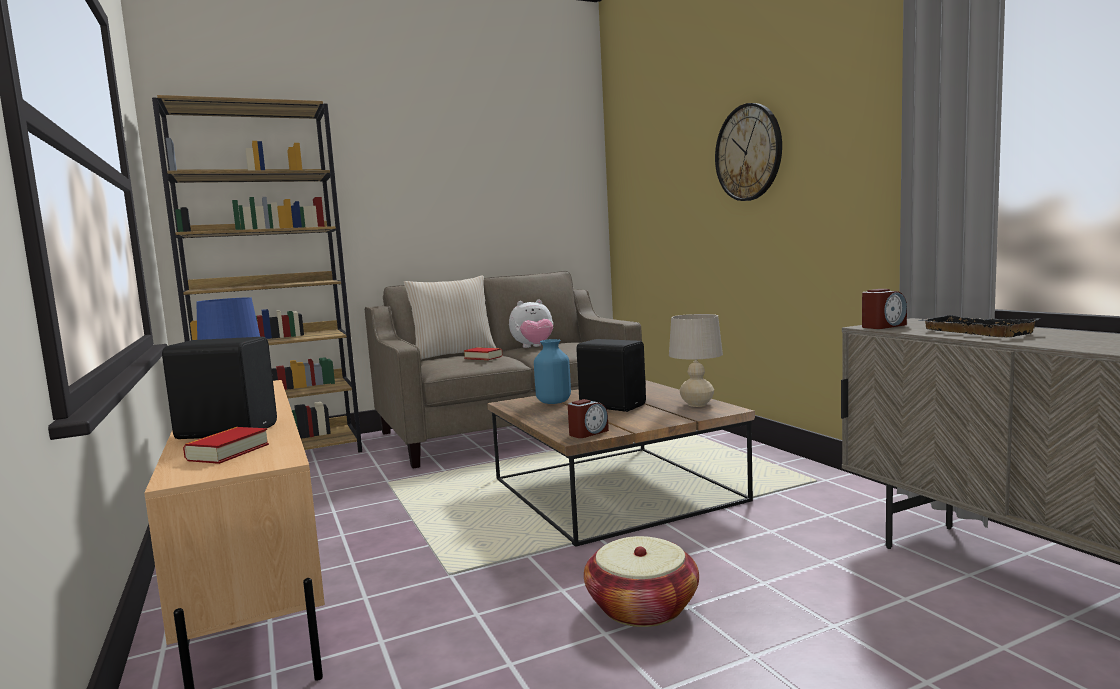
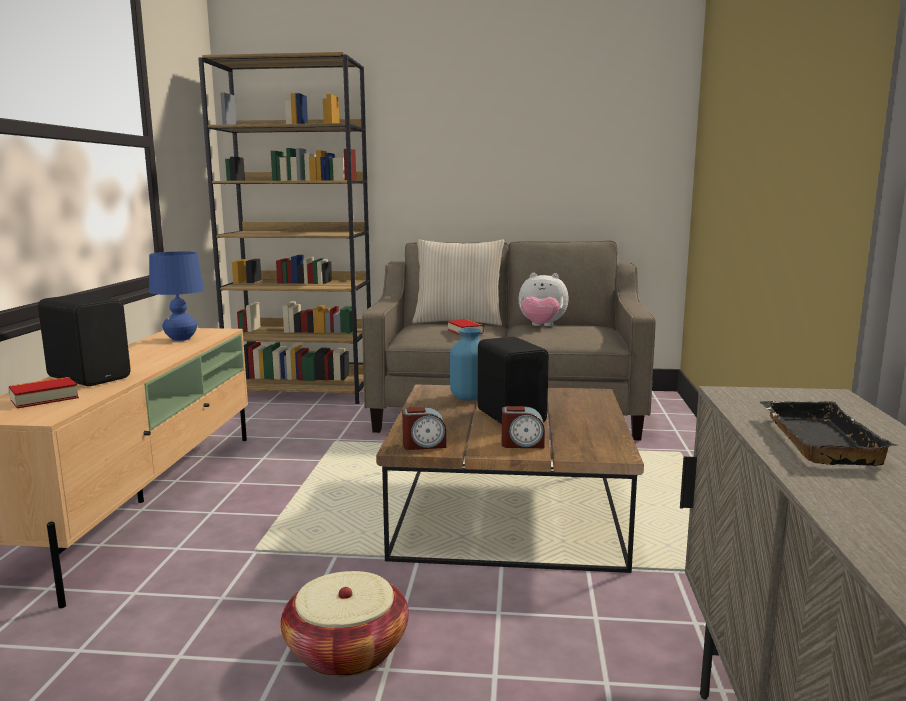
camera: 30 degrees right, 5 degrees up
(697, 404) = (597, 438): beige table lamp -> none
(748, 152) = (789, 108): wall clock -> none
(883, 326) = (748, 397): alarm clock -> alarm clock (522, 444)

